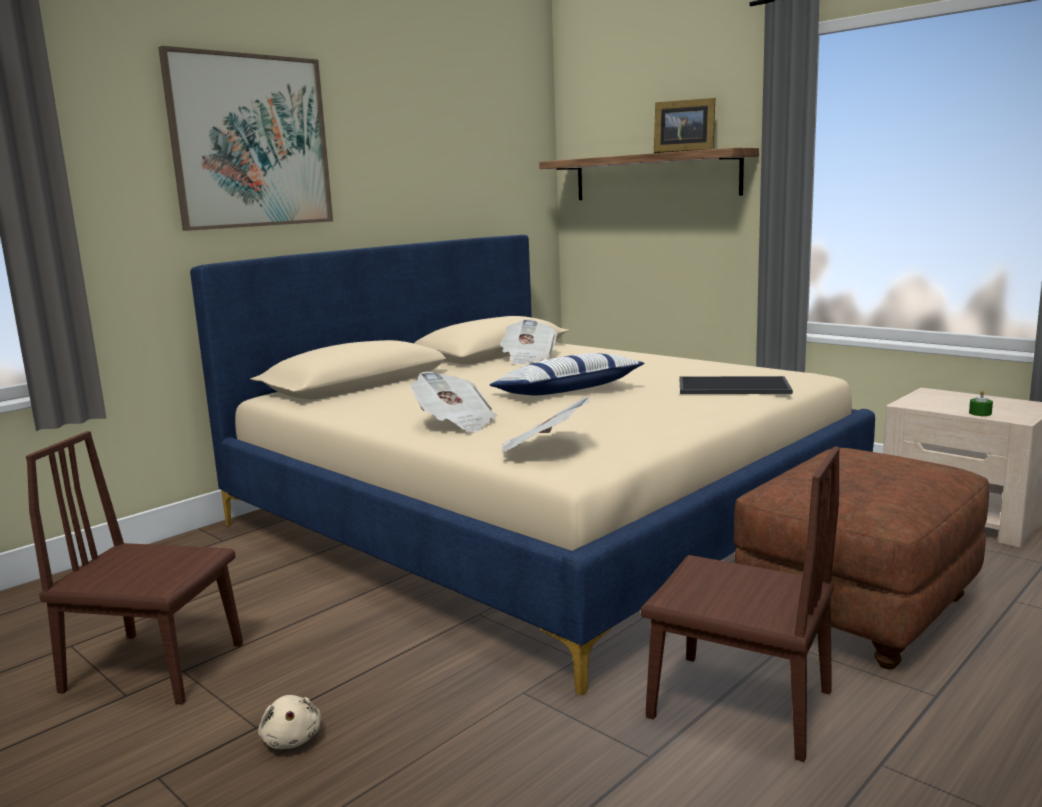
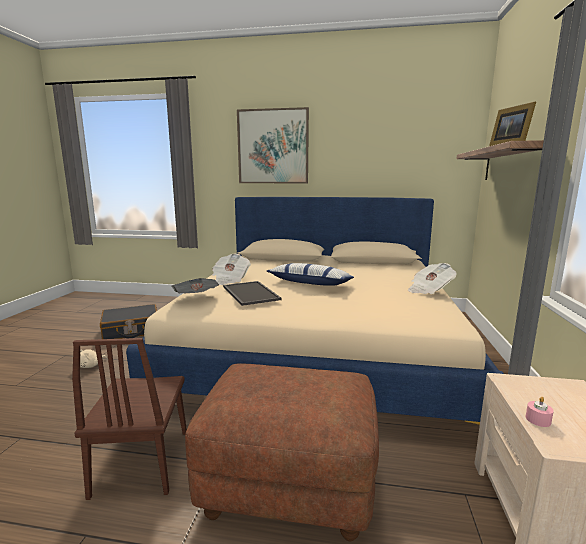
camera: 55 degrees right, 0 degrees up
(154, 667) = (131, 330): brown chair -> black suitcase
(528, 358) = (369, 266): newspaper -> newspaper (429, 290)
(732, 387) = (374, 310): tray -> tray (249, 293)
(980, 413) = (538, 420): green candle -> pink candle

